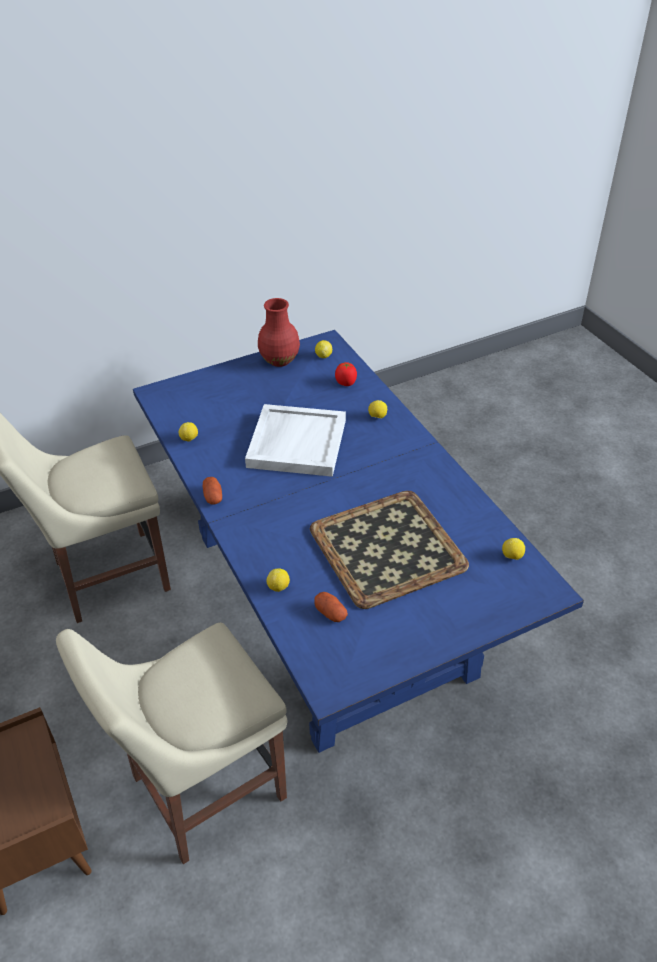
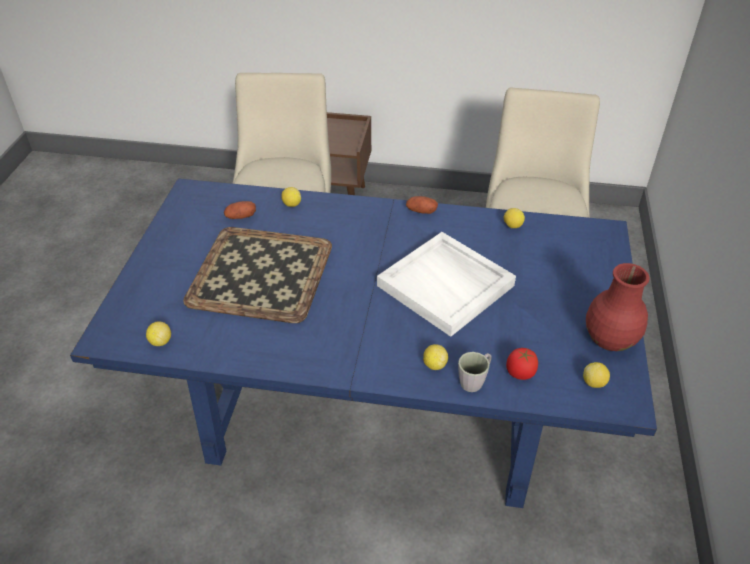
camera: 125 degrees right, 0 degrees up
(371, 397) = (474, 380): none -> grey mug

